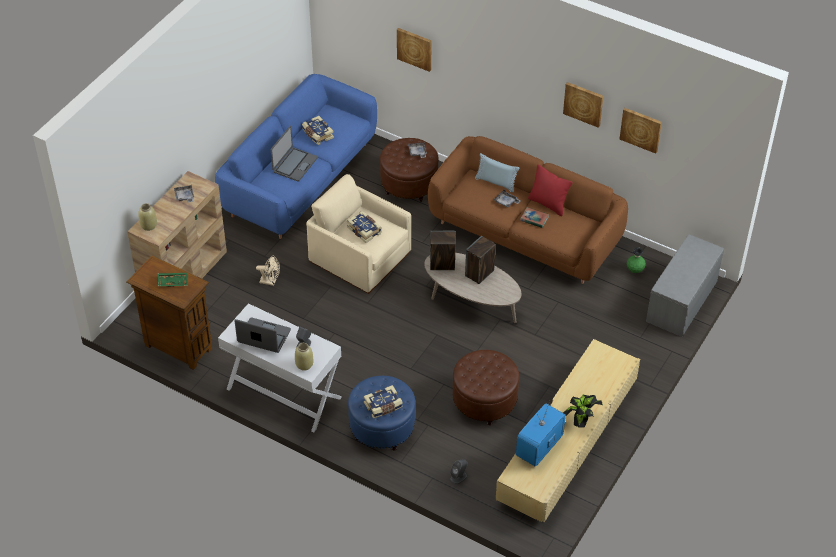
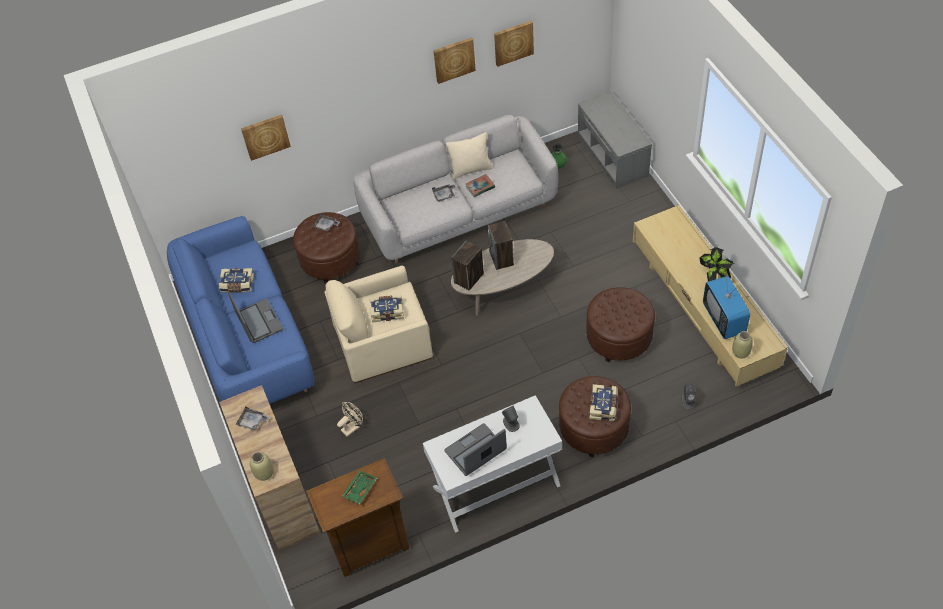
camera: 50 degrees left, 5 degrees up
(304, 365) = (536, 435): beige vase -> beige vase (741, 352)
(382, 428) = (593, 429): blue ottoman -> brown ottoman
(496, 182) = (415, 190): blue pillow -> none
(525, 234) = (459, 213): brown sofa -> grey sofa
(548, 204) = (470, 169): red pillow -> beige pillow

